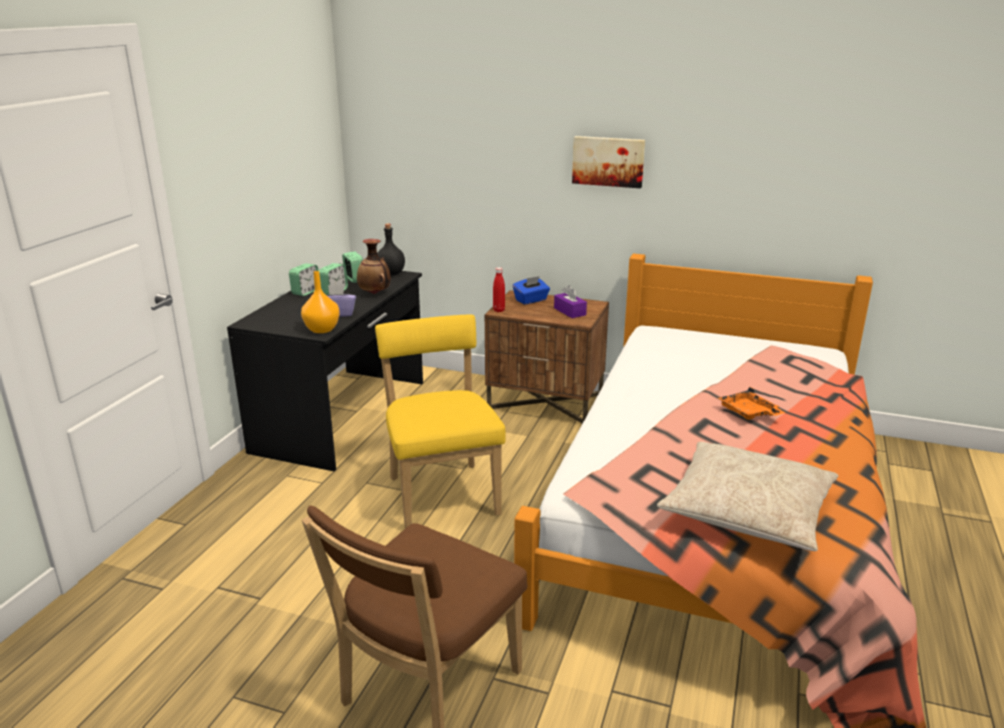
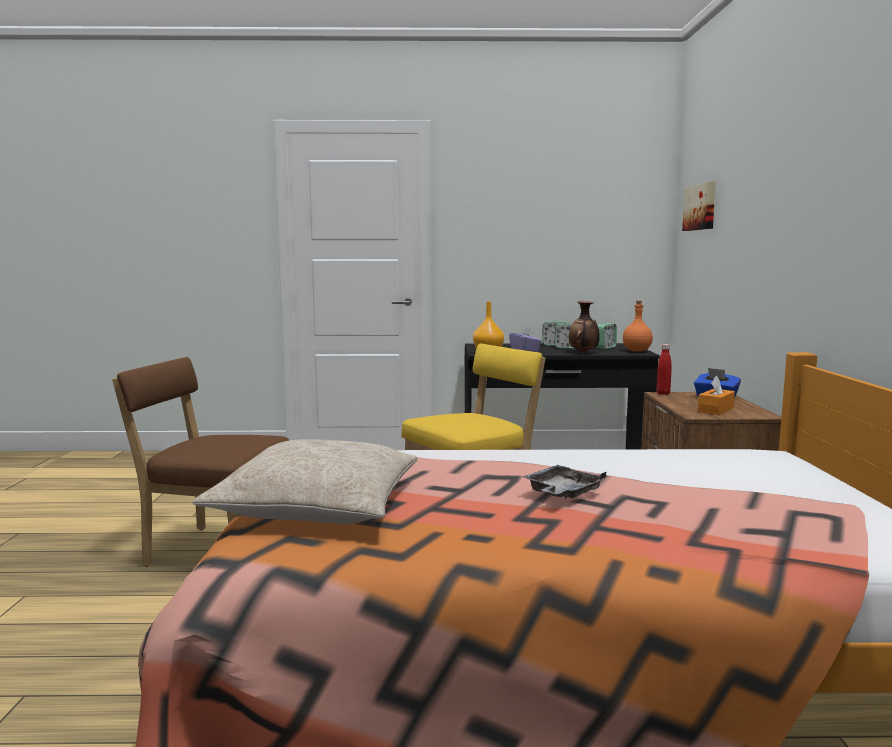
camera: 70 degrees right, 15 degrees down
(390, 274) = (636, 351): black bottle -> orange bottle
(569, 311) = (715, 410): purple tissue box -> orange tissue box
(608, 161) = (804, 228): picture -> picture (701, 207)
(749, 413) = (562, 493): orange tray -> grey tray

